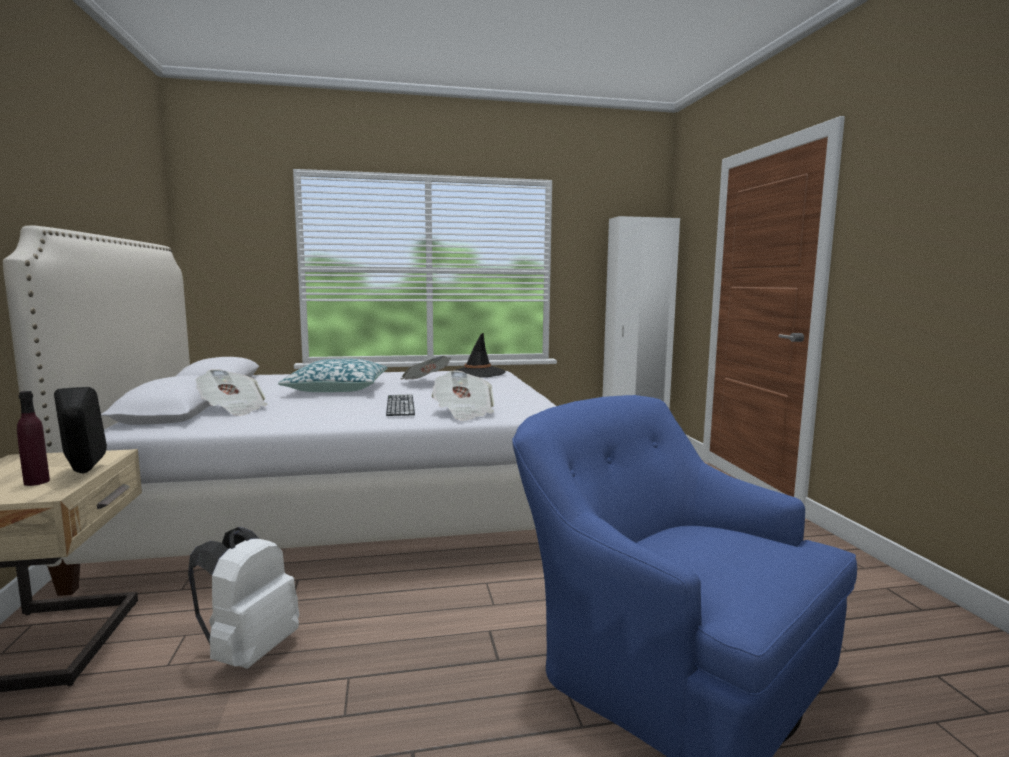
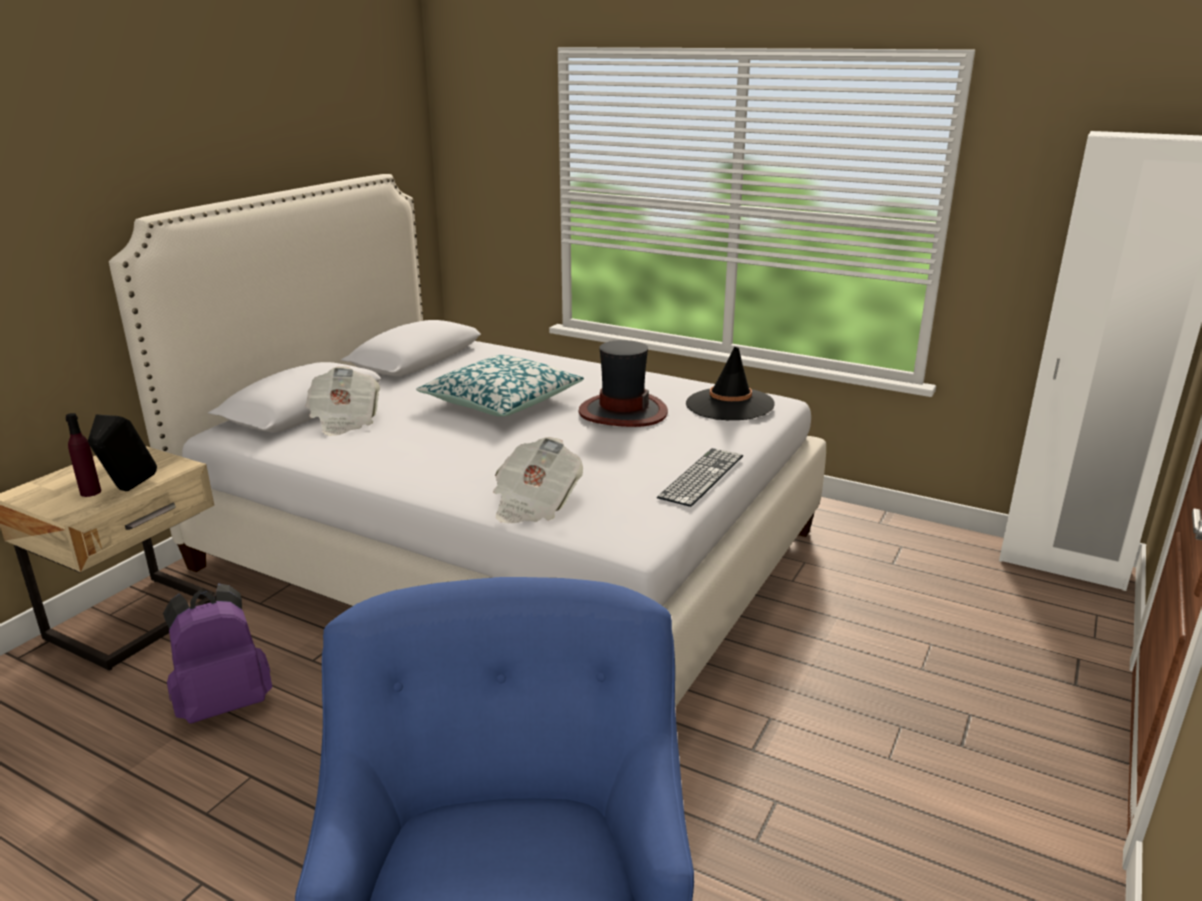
camera: 40 degrees right, 15 degrees up
(248, 652) = (224, 703): white backpack -> purple backpack
(400, 405) = (493, 464): keyboard -> keyboard (702, 476)
(425, 382) = (622, 412): newspaper -> hat

